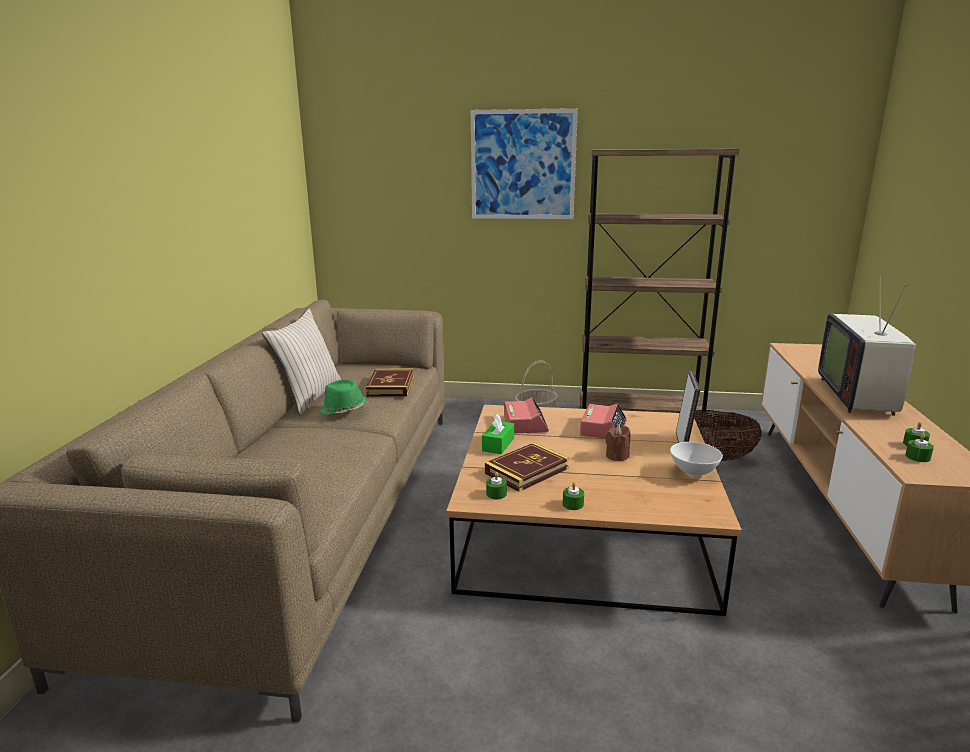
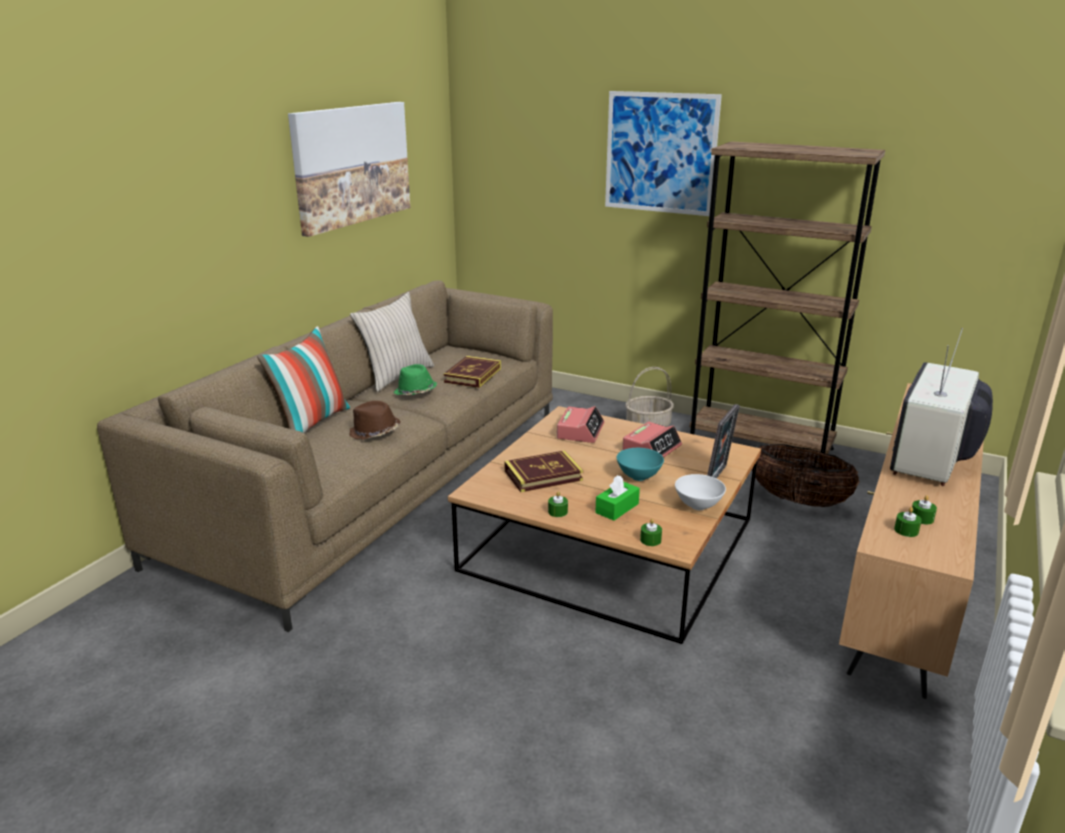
camera: 20 degrees right, 5 degrees up
(230, 179) = (352, 165): none -> picture
(246, 458) = (311, 422): none -> pillow
(330, 456) = (374, 432): none -> brown hat
(496, 494) = (499, 490): green candle -> green candle (650, 540)
(498, 444) = (538, 447): green tissue box -> green tissue box (617, 508)
(617, 456) = (639, 477): brown candle -> turquoise bowl

